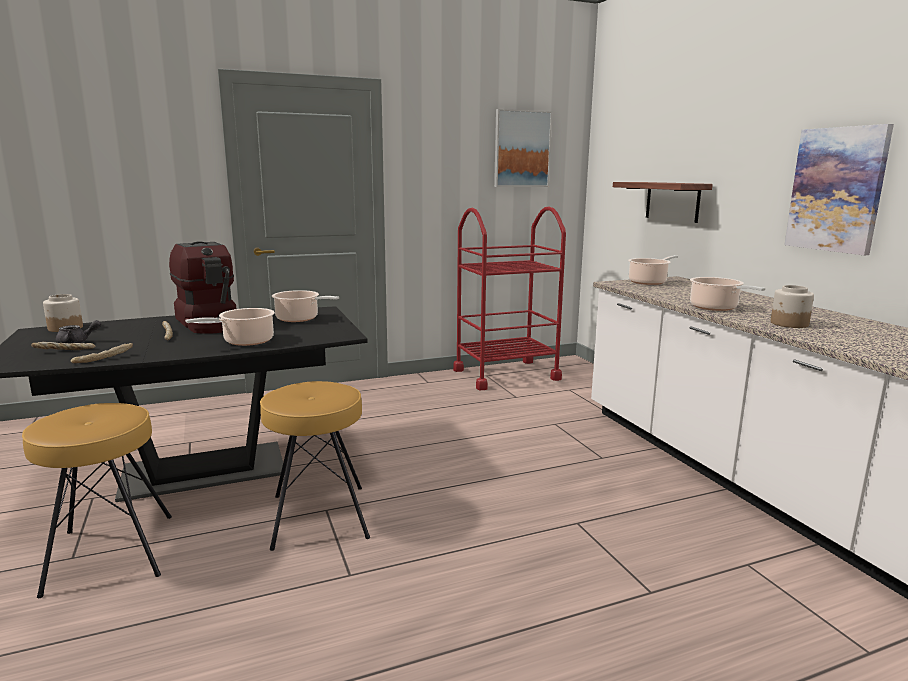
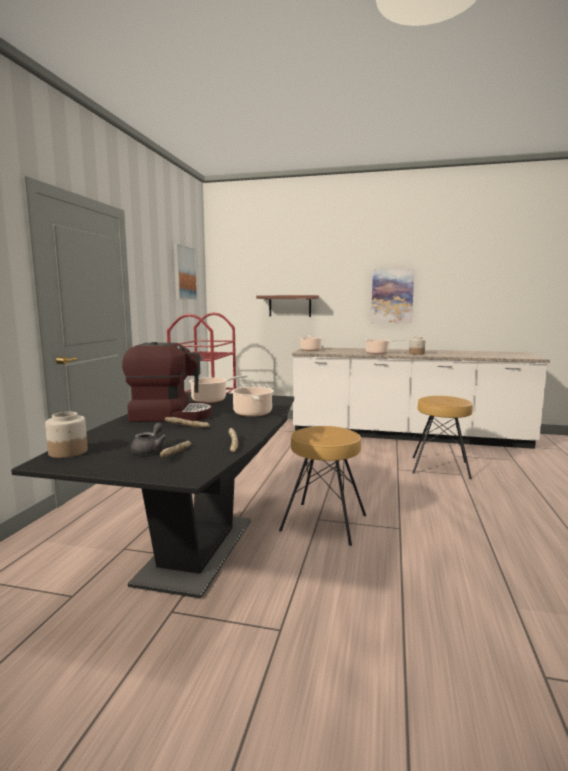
camera: 55 degrees left, 5 degrees down
(110, 553) = (292, 609): brown stool -> brown stool (440, 467)

